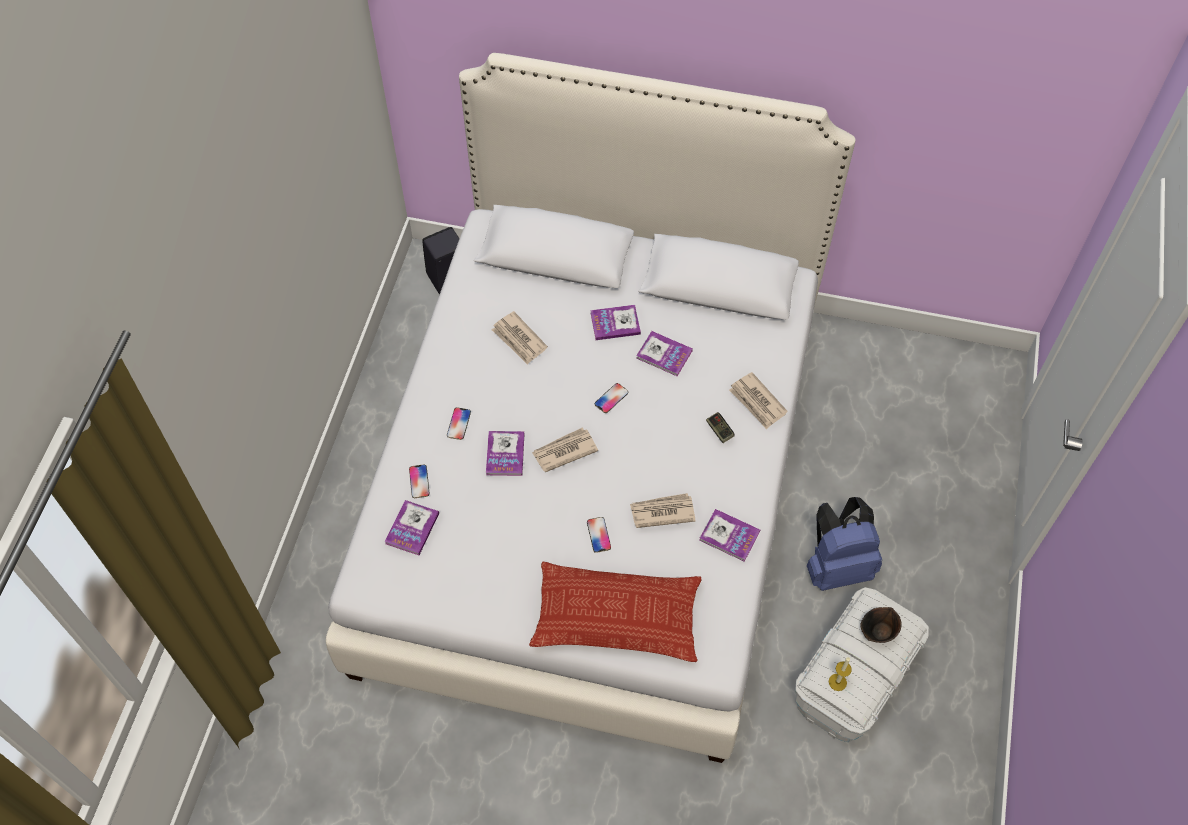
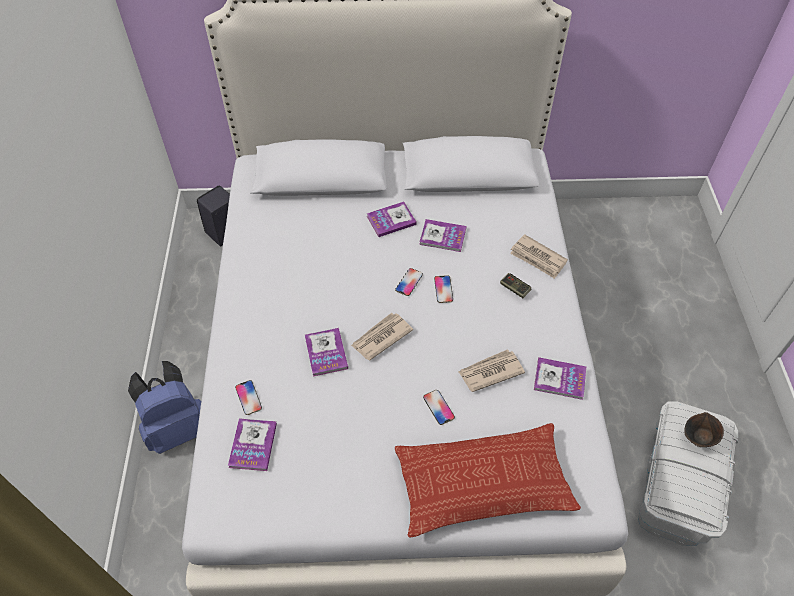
camera: 15 degrees left, 5 degrees down
(459, 424) = (273, 335): phone -> phone (443, 289)
(519, 340) = (309, 251): newspaper -> none
(837, 566) = (623, 391): blue backpack -> blue backpack (178, 428)
(837, 682) = (684, 493): candle -> none

